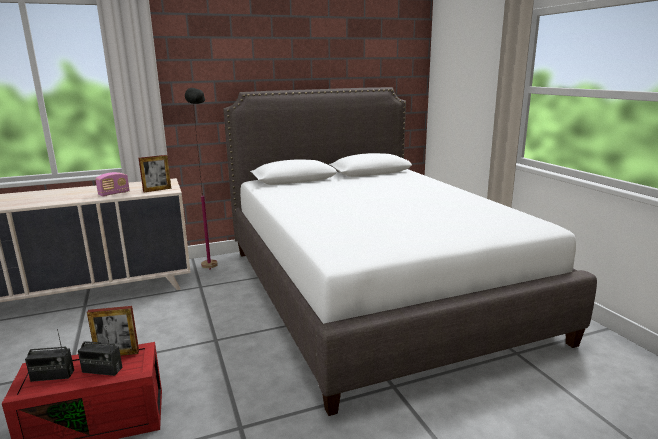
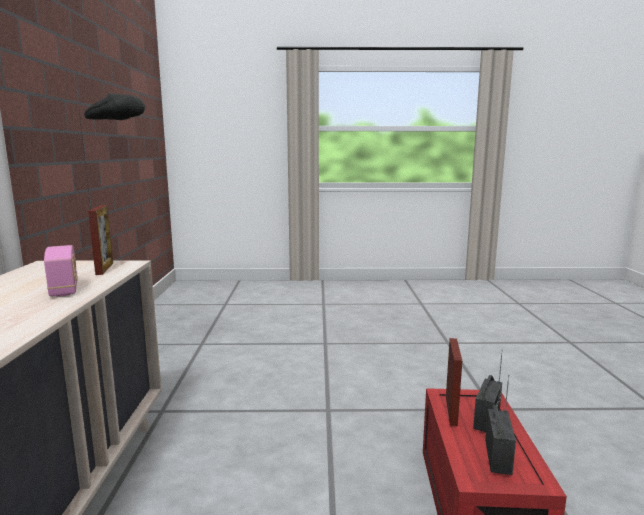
camera: 70 degrees left, 5 degrees down
(374, 290) = (291, 321): white bed -> none

